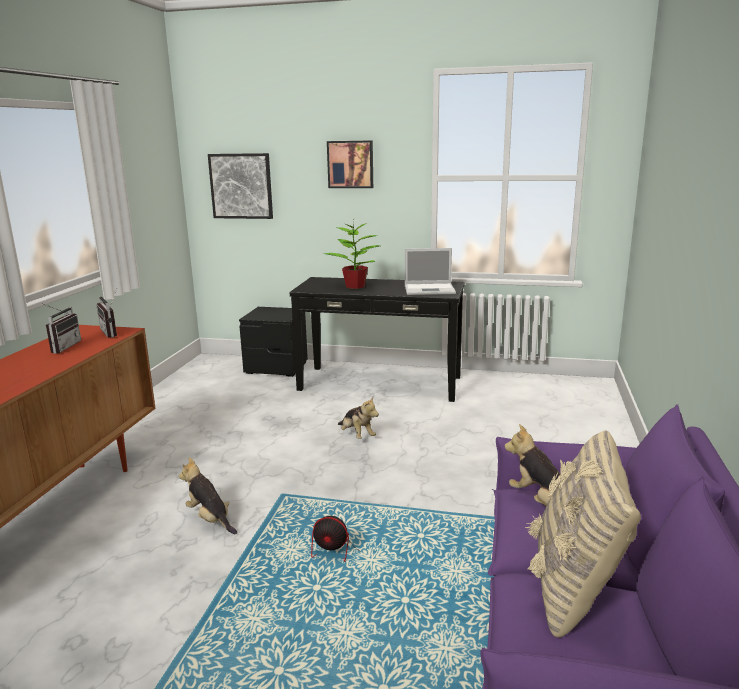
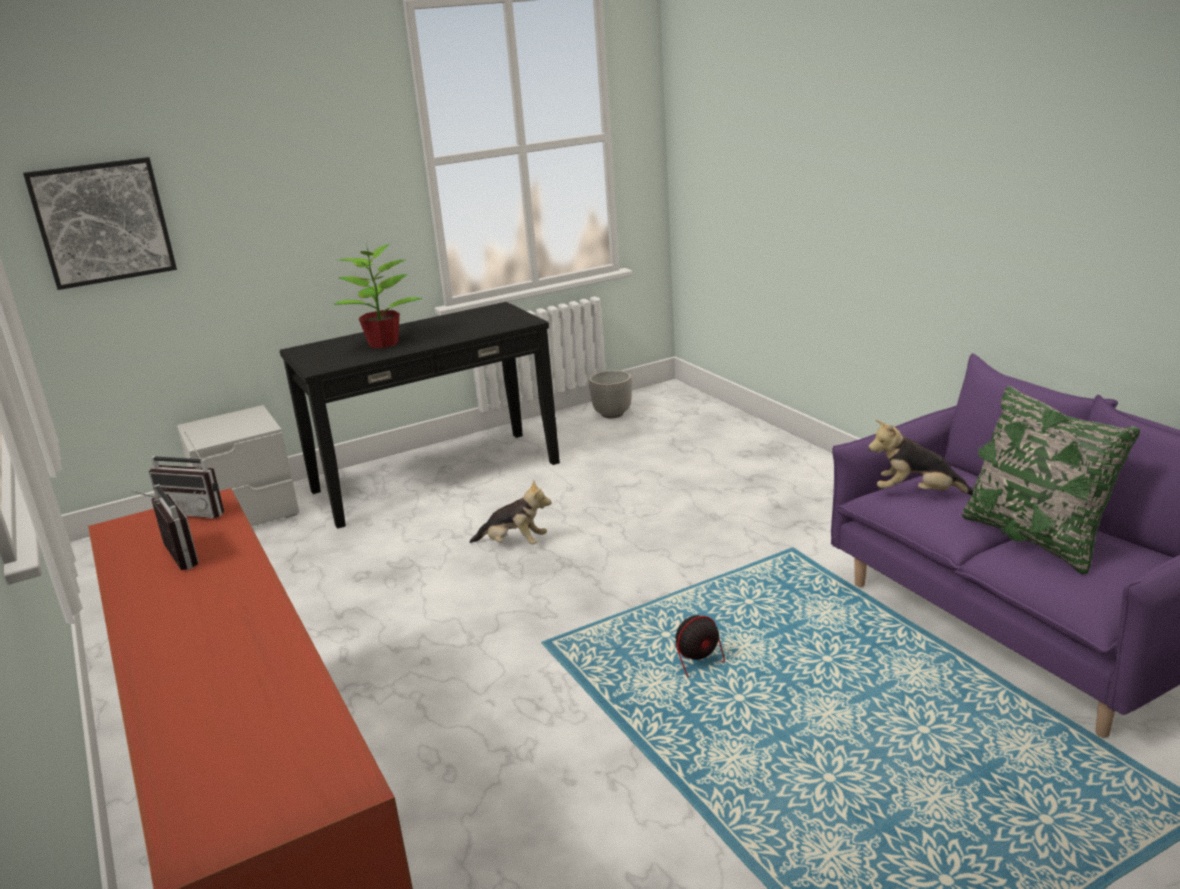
camera: 40 degrees left, 5 degrees up
(210, 519) = (506, 711): plush toy -> none
(276, 367) = (248, 512): black nightstand -> white nightstand
(350, 164) = (299, 158): picture -> none
(430, 289) = (491, 321): laptop -> none
(532, 385) = (612, 414): none -> planter
(571, 586) = (1033, 539): beige pillow -> green pillow

